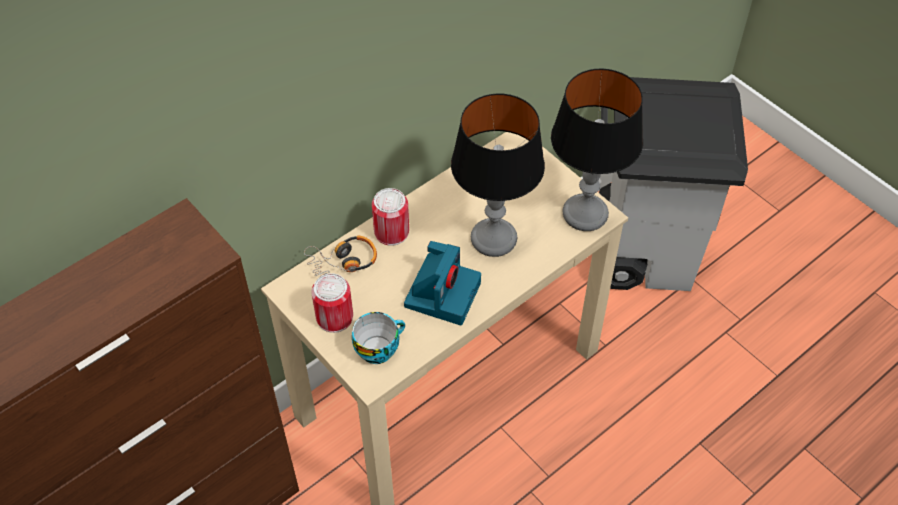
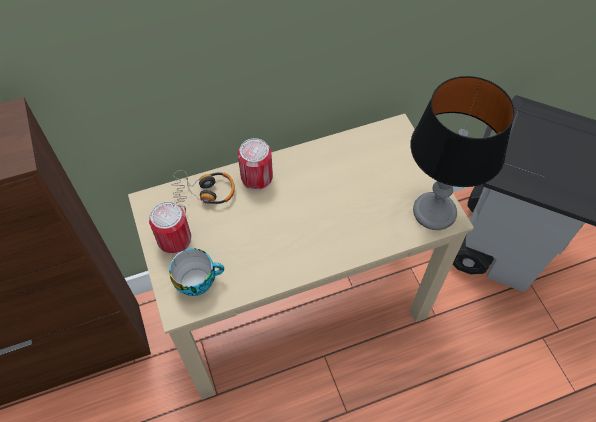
camera: 20 degrees right, 5 degrees up
(442, 293) = (275, 247): camera -> none
(493, 239) = (342, 210): table lamp -> none

